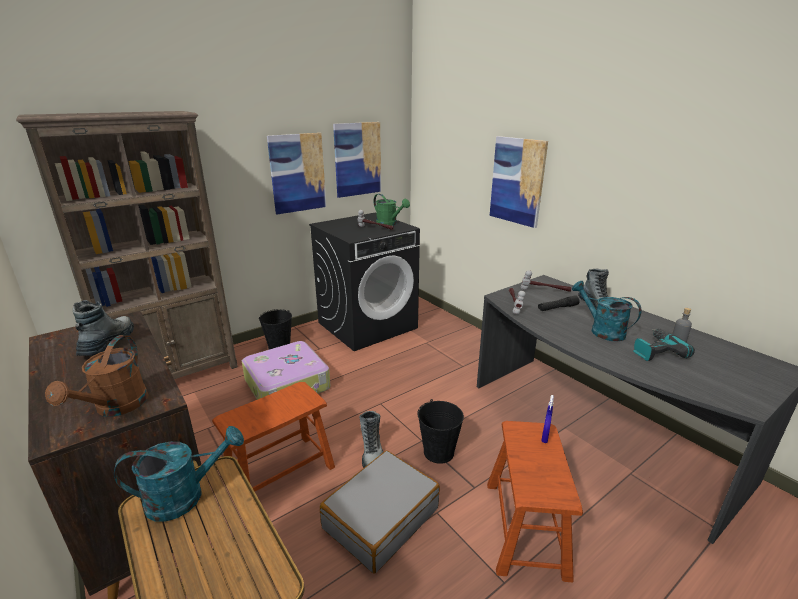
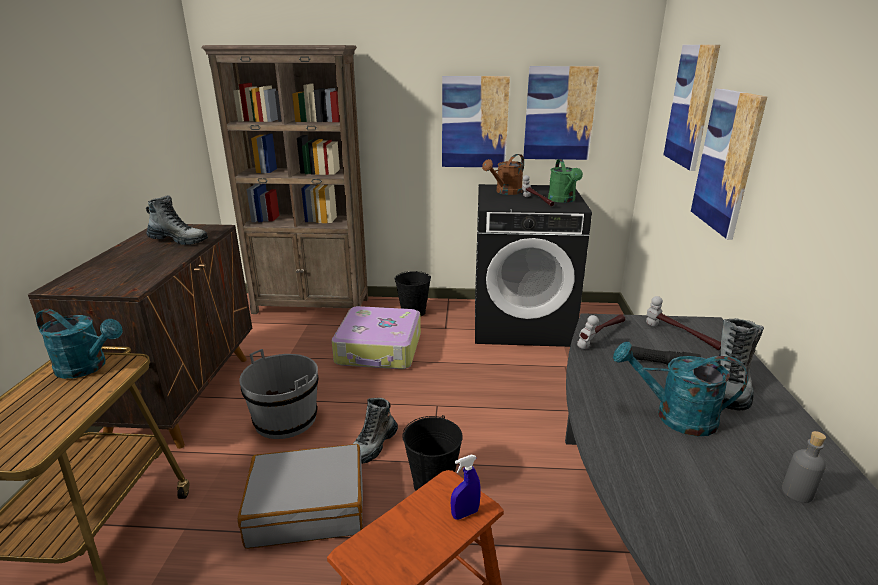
camera: 40 degrees right, 0 degrees up
(107, 343) = (179, 240): boot -> boot turned 60 degrees clockwise
(116, 408) = (106, 283): brown watering can -> brown watering can (505, 192)
(280, 472) = (286, 419): brown stool -> grey bucket
(467, 147) = (691, 106): none -> picture
(601, 330) = (674, 416): turquoise watering can -> turquoise watering can turned 75 degrees counterclockwise
(655, 351) = (719, 482): power drill -> none

